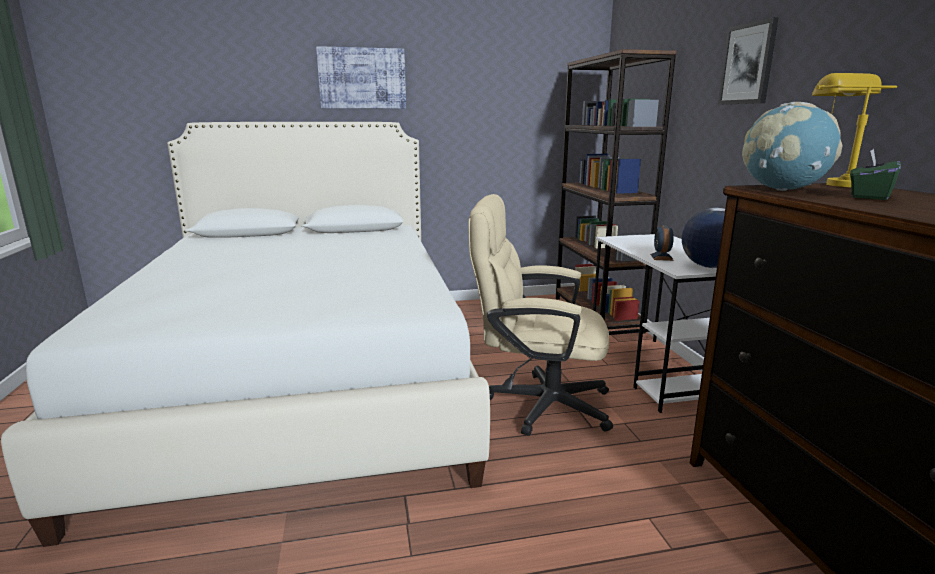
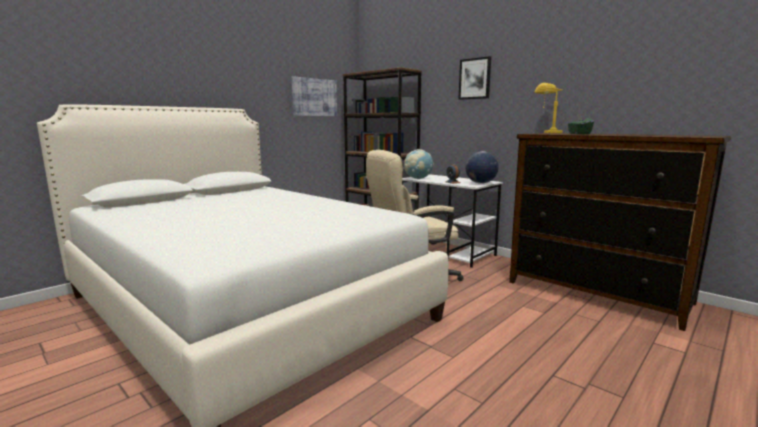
camera: 35 degrees left, 5 degrees down
(362, 78) = (211, 75): picture -> picture (314, 97)
(782, 189) = (544, 133): globe -> globe (418, 178)

